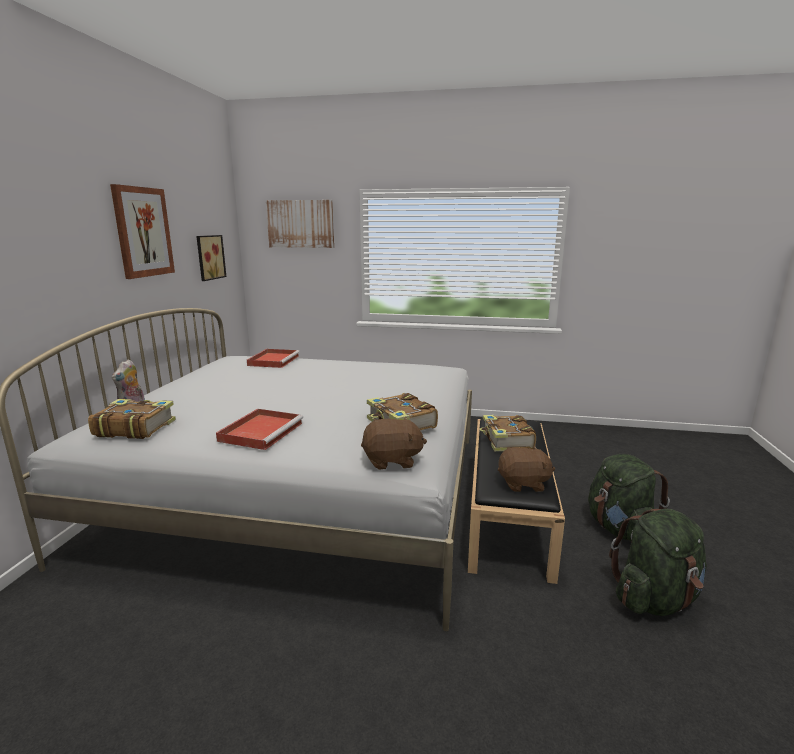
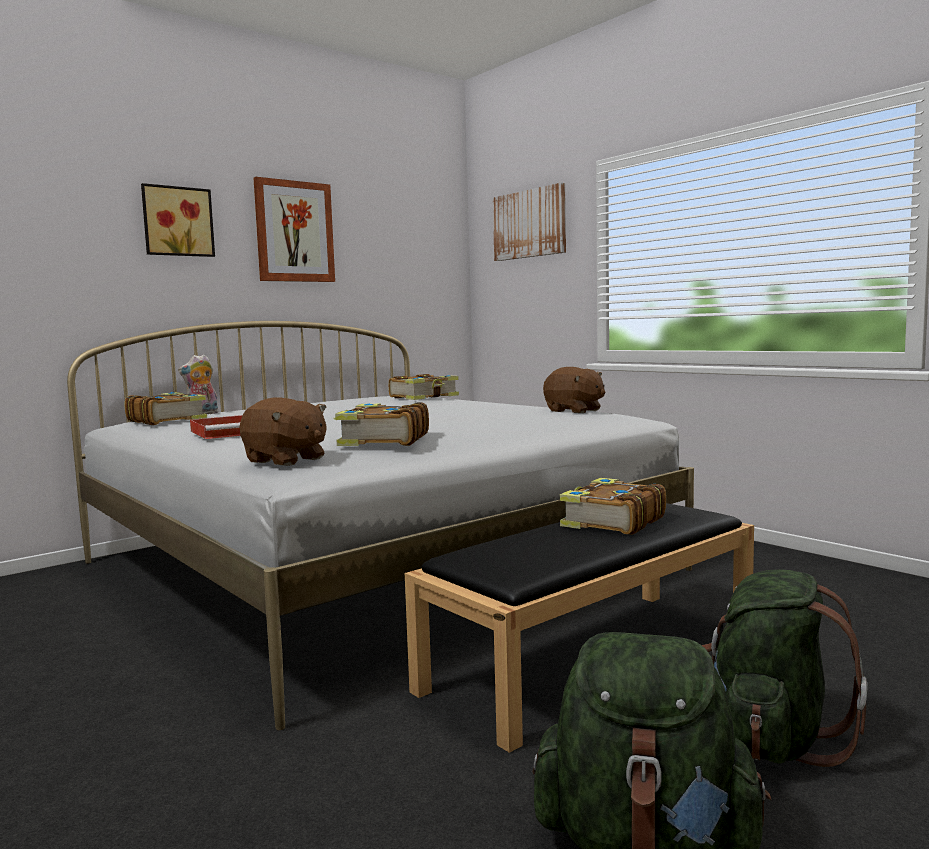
camera: 40 degrees right, 10 degrees down
(209, 257) = (403, 271): picture -> picture (177, 222)
(274, 360) = (425, 397): red tray -> book
(523, 484) = (515, 561): brown plush toy -> brown plush toy (574, 410)

